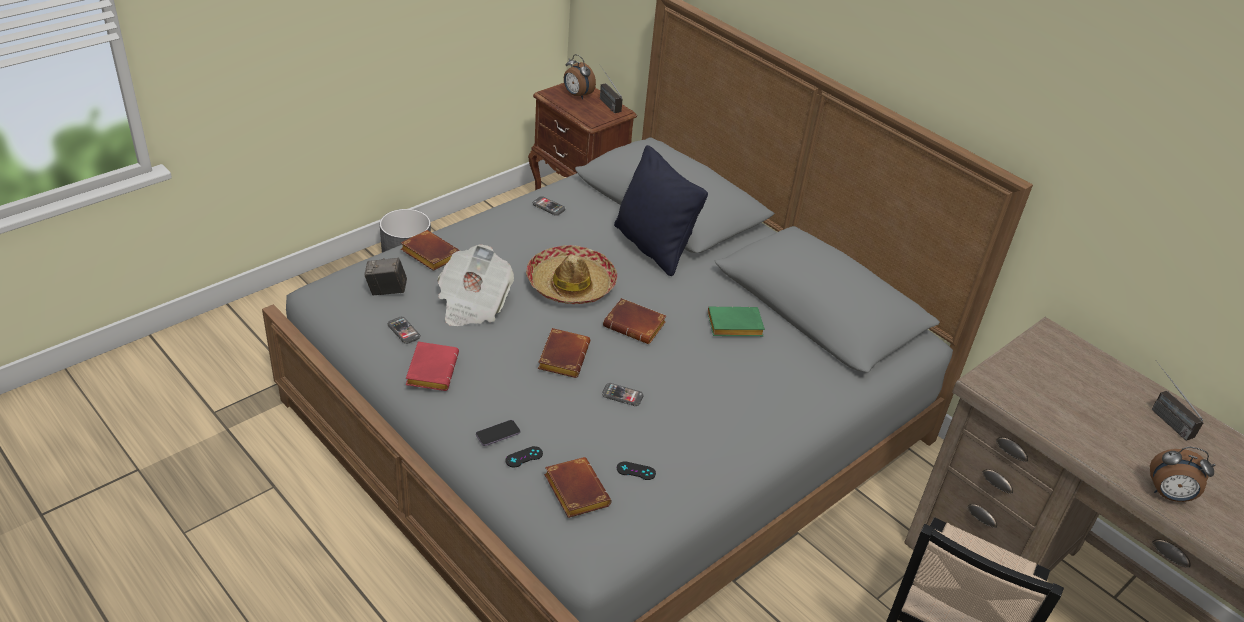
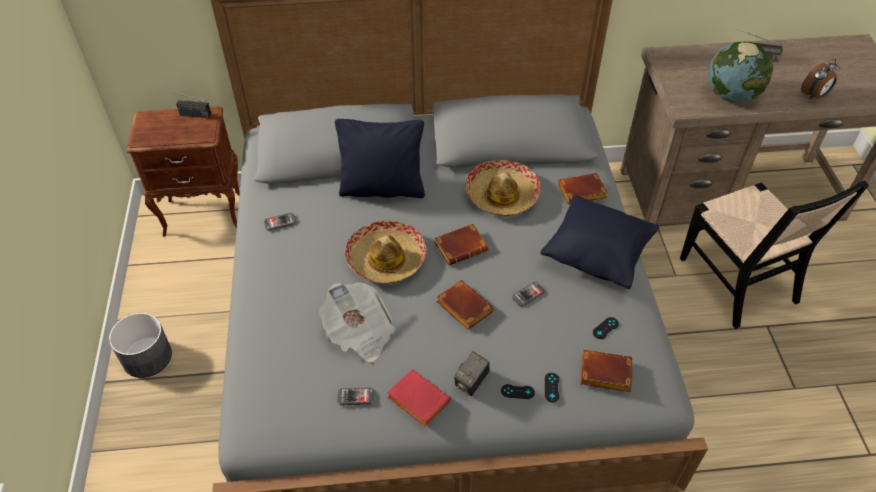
camera: 50 degrees left, 10 degrees up
(387, 291) = (294, 384): camera -> camera (471, 383)
(428, 254) = (271, 332): brown book -> brown book (581, 193)
(498, 434) = (517, 391): phone -> black game controller
(577, 95) = (161, 126): alarm clock -> none
(727, 429) = (596, 256): none -> black pillow
(733, 327) = (502, 195): green book -> hat
(1061, 416) = (731, 96): none -> globe

